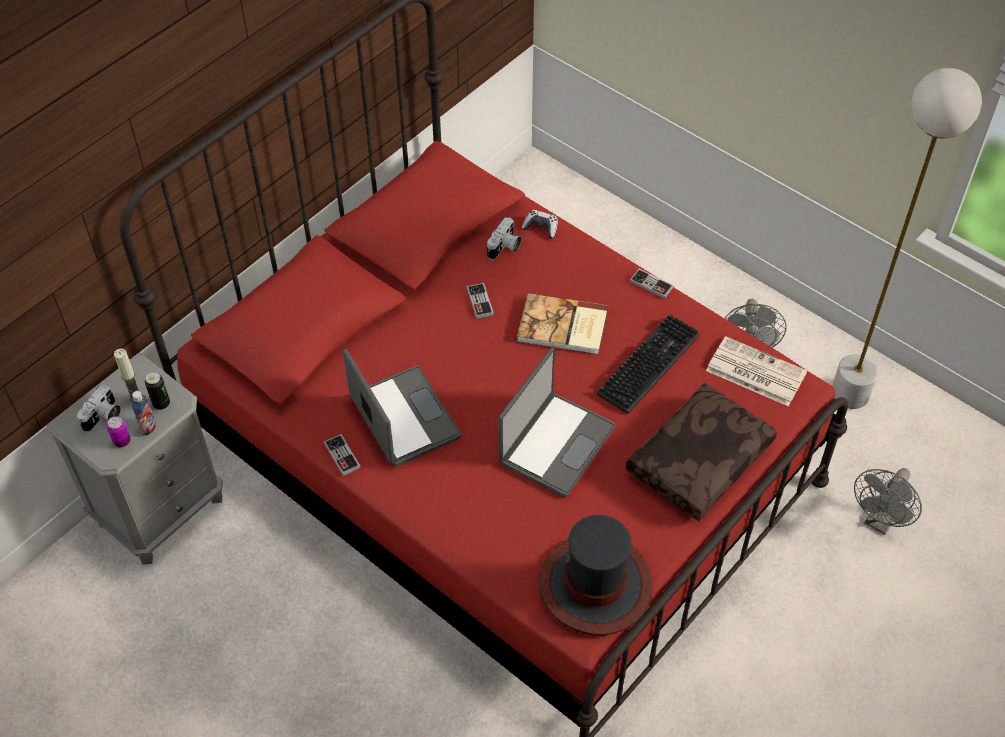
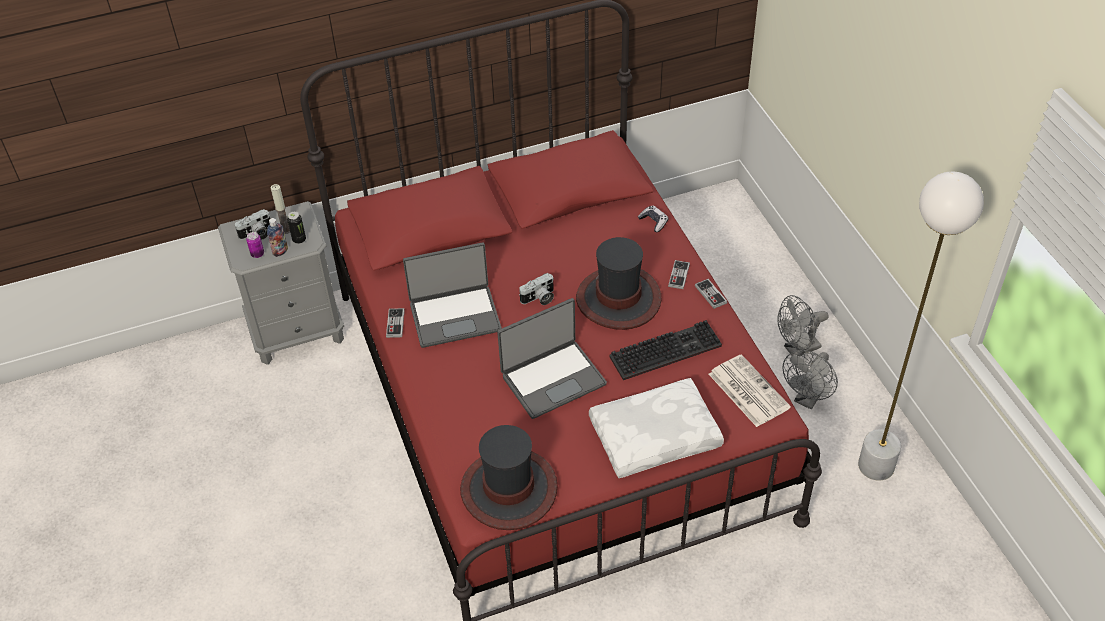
camera: 30 degrees right, 5 degrees down
(402, 418) = (455, 316): laptop -> laptop turned 75 degrees clockwise
(480, 302) = (569, 257): game controller -> game controller (679, 275)
(505, 248) = (615, 226): camera -> camera (539, 298)
(563, 327) = (619, 299): book -> hat
(698, 458) = (655, 435): brown pillow -> white pillow
(880, 521) = (832, 575): grey fan -> grey fan (797, 350)

